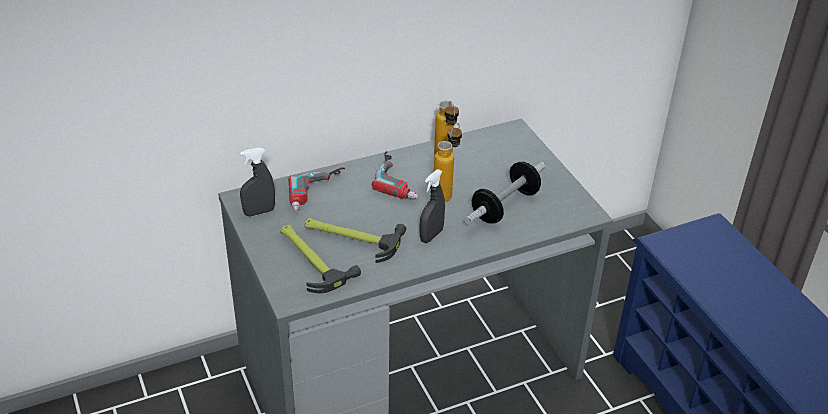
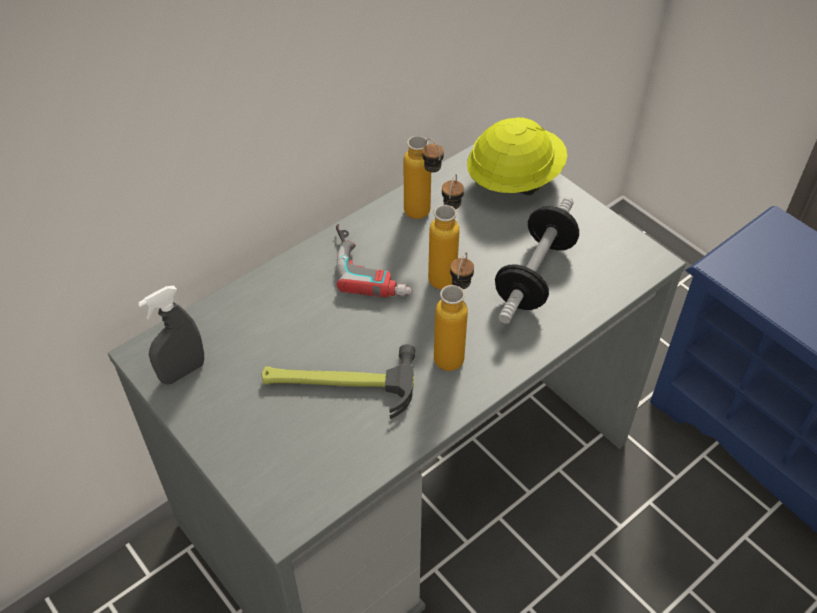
camera: 15 degrees left, 10 degrees up
(311, 259) = (290, 437): hammer -> none
(318, 193) = (262, 317): power drill -> none
(431, 235) = (452, 350): grey spray bottle -> bottle
(517, 150) = (514, 180): none -> yellow hard hat

